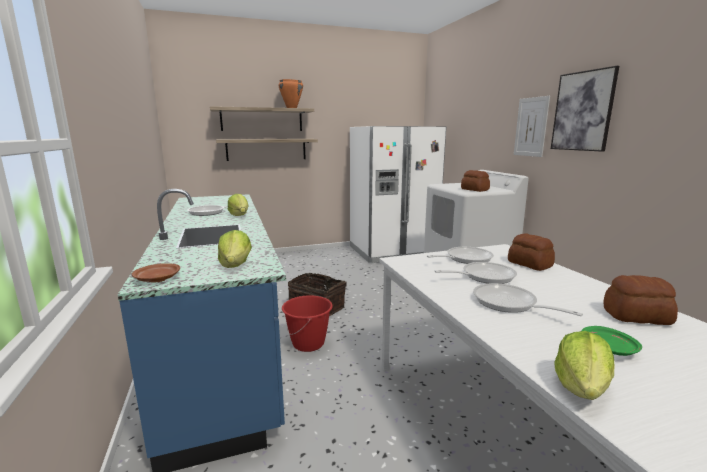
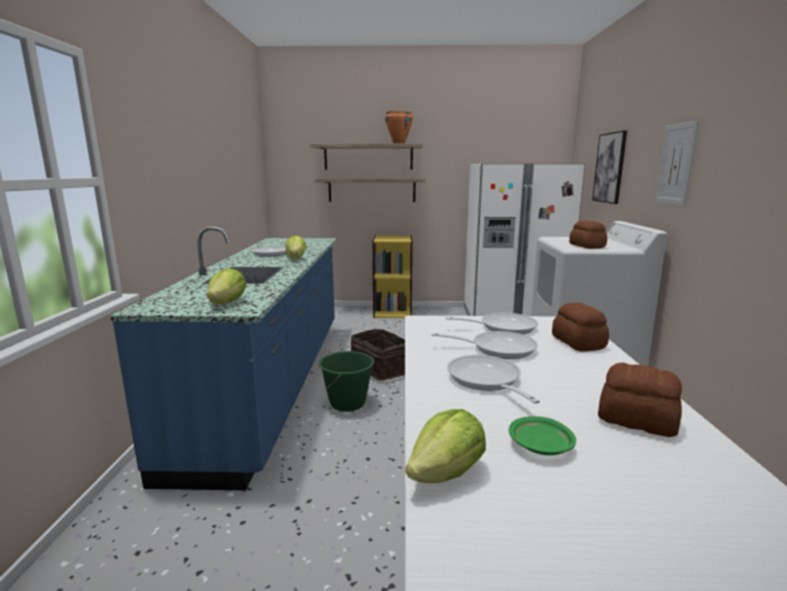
camera: 20 degrees right, 0 degrees up
(157, 279) = (152, 307): brown plate -> none
(293, 256) = (392, 312): none -> yellow bookcase
(308, 343) = (348, 403): red bucket -> green bucket
(583, 111) = (733, 142): picture -> picture (610, 168)

